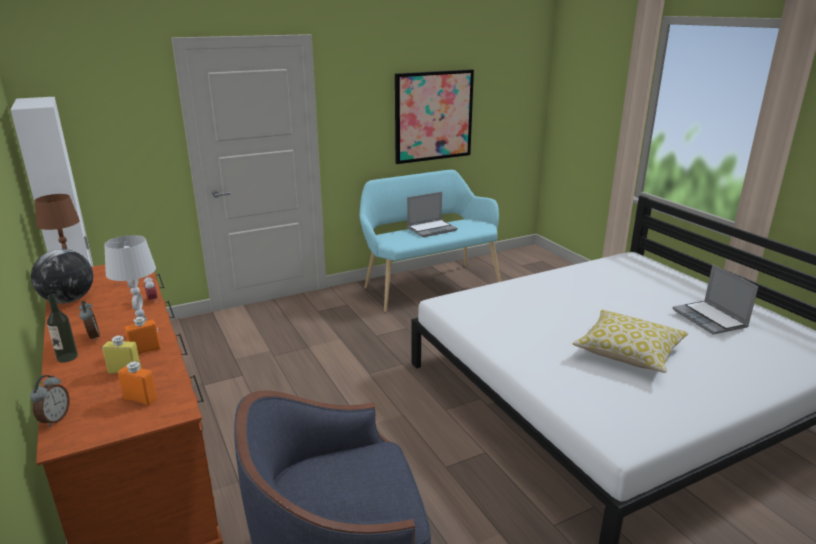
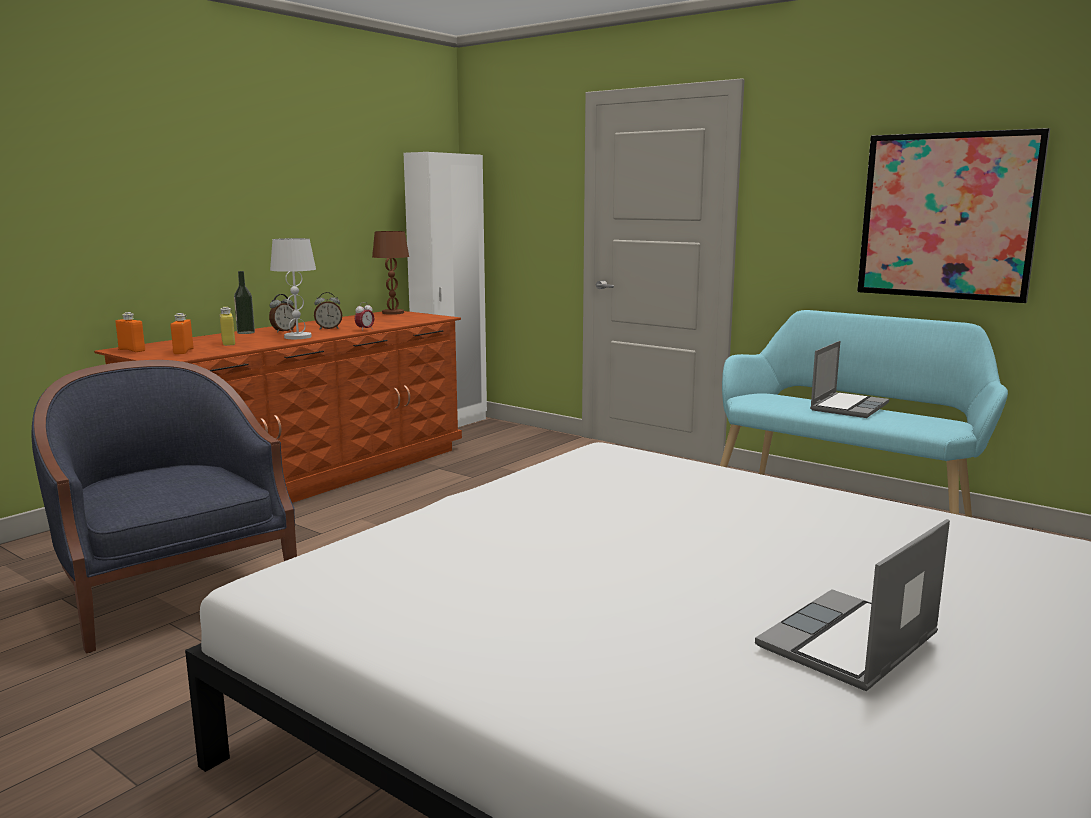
camera: 65 degrees right, 10 degrees down
(54, 419) = (151, 344): alarm clock -> alarm clock (328, 329)
(68, 300) = (346, 319): globe -> none
(145, 351) = (266, 341): orange bottle -> orange bottle (132, 350)
(431, 229) = (848, 407): laptop -> laptop turned 90 degrees counterclockwise
(628, 353) = (576, 572): pillow -> none

